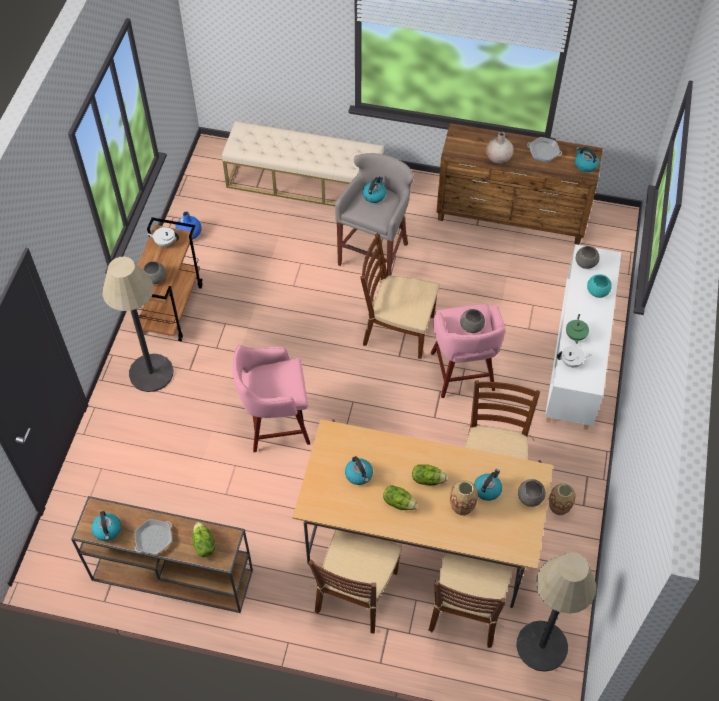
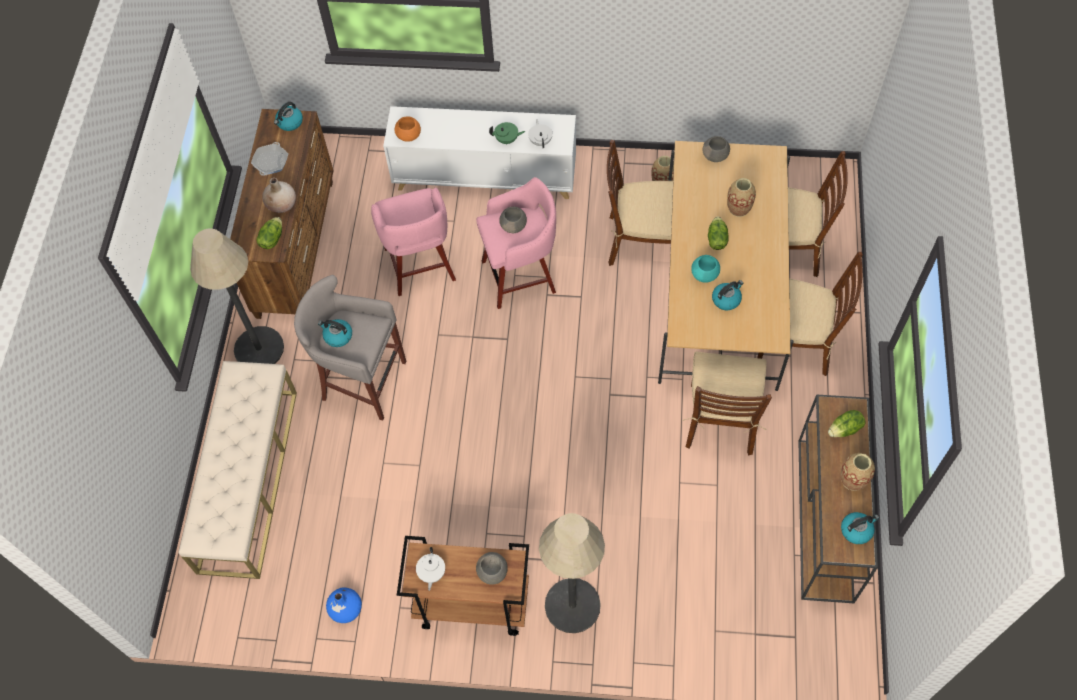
camera: 95 degrees left, 5 degrees up
(154, 539) = (852, 480): frying pan -> vase
(275, 424) = (618, 450): pink stool -> pink stool (420, 266)
(397, 330) = (472, 344): brown chair -> brown chair (721, 419)
(399, 502) = (748, 261): lettuce -> lettuce (272, 239)
(487, 489) = (715, 189): kettle -> none
(542, 646) = (806, 188): floor lamp -> floor lamp (259, 348)
(585, 263) = (409, 135): grey bowl -> orange bowl
(597, 292) = (446, 123): turquoise bowl -> turquoise bowl (705, 274)

